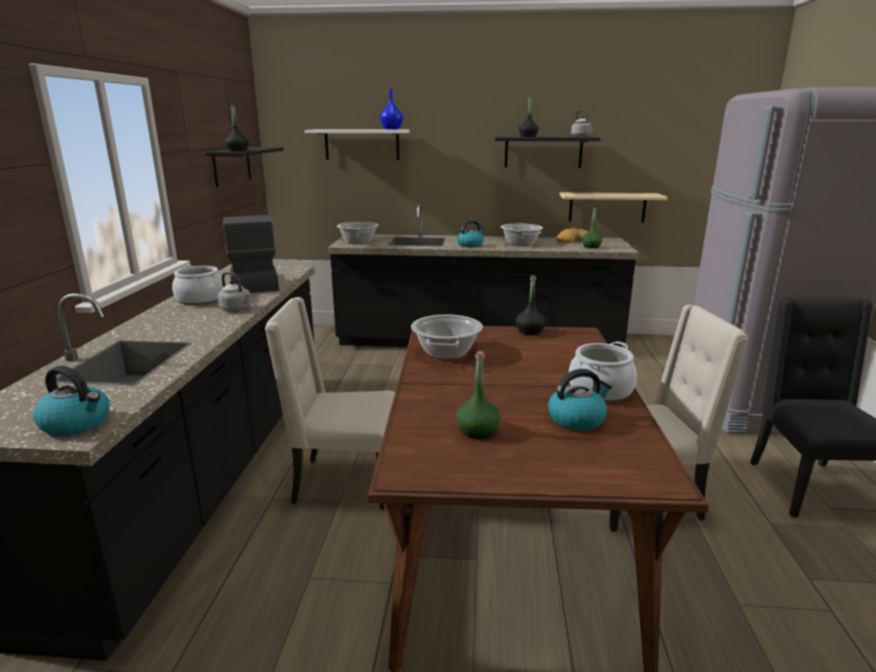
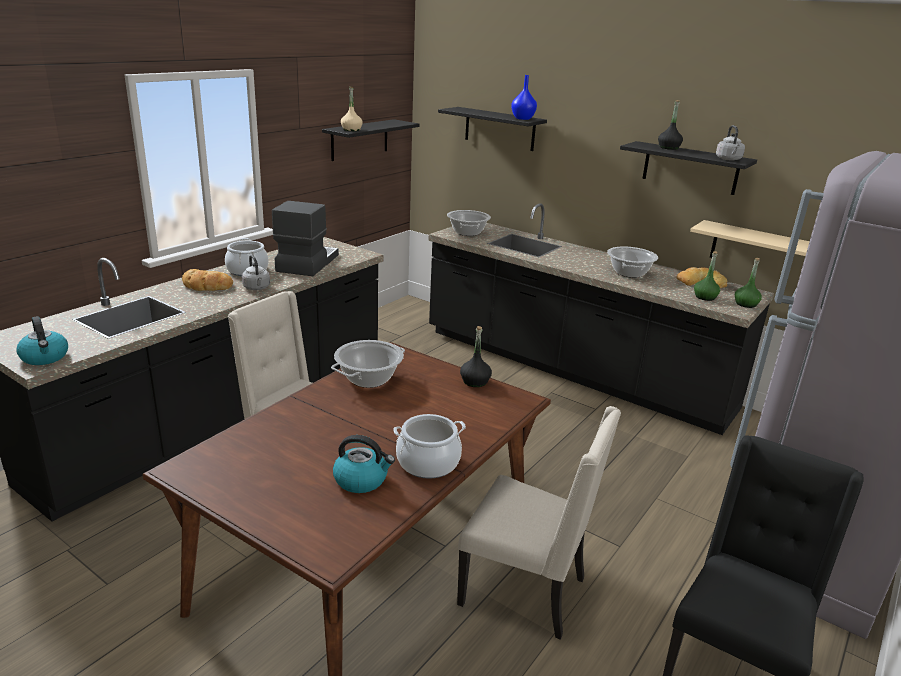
camera: 30 degrees right, 5 degrees up
(175, 318) = (206, 285): none -> bread
(237, 150) = (351, 130): black bottle -> beige bottle
(362, 144) = (499, 129): white shelf -> black shelf
(470, 245) = (570, 262): kettle -> none
(478, 430) = (276, 457): green bottle -> green bottle (746, 304)

